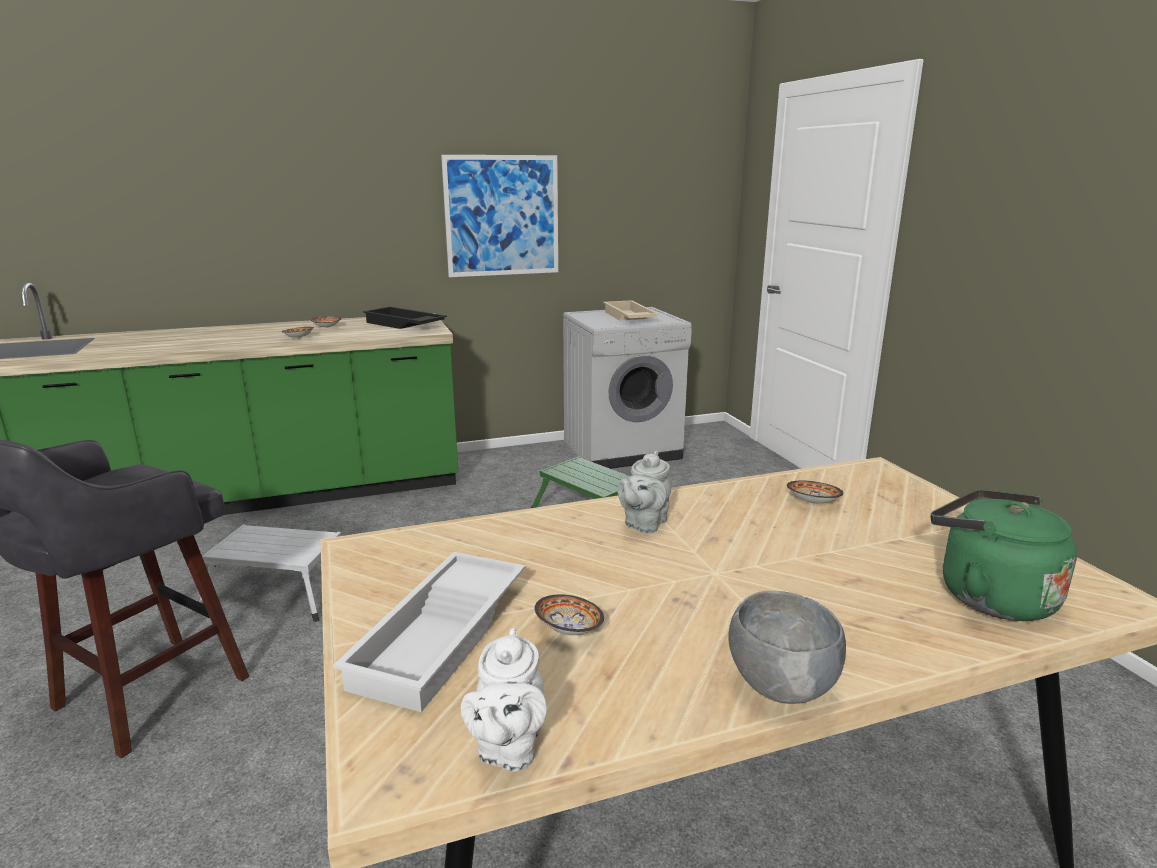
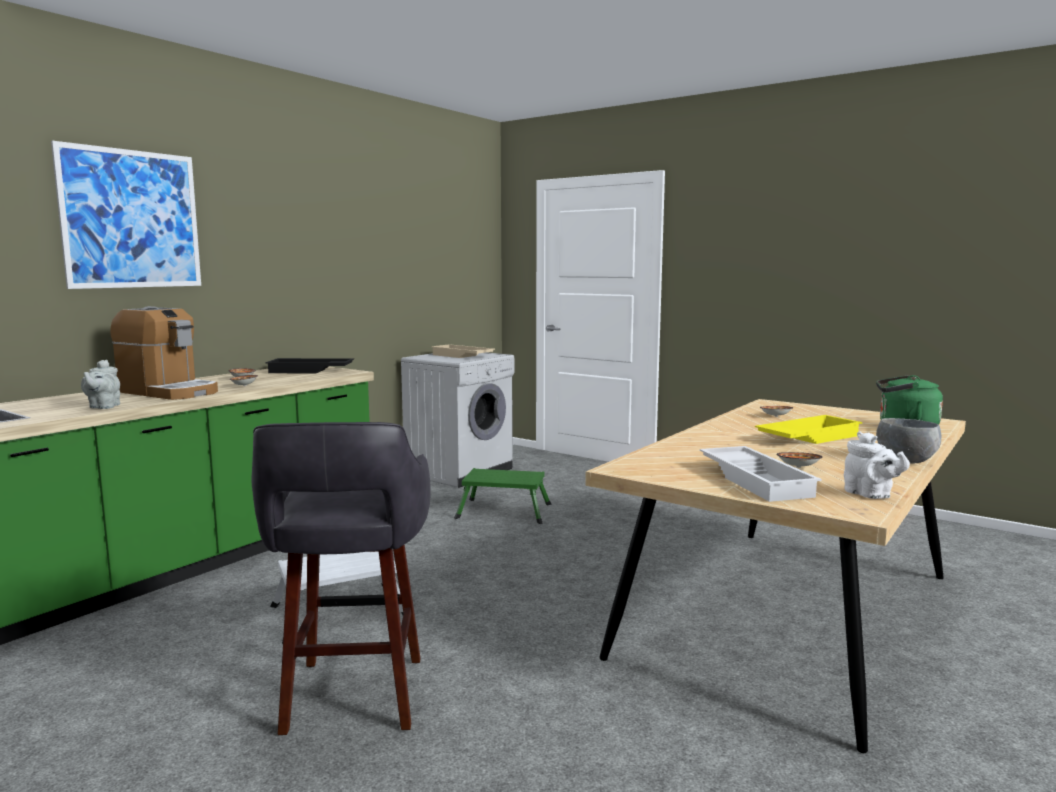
camera: 35 degrees left, 10 degrees down
(231, 337) = (168, 392): none -> coffee machine
(502, 216) = (354, 275): picture -> picture (131, 219)
(643, 524) = (728, 435): grey teapot -> grey teapot (103, 407)
(748, 565) = (807, 437): none -> yellow tray

